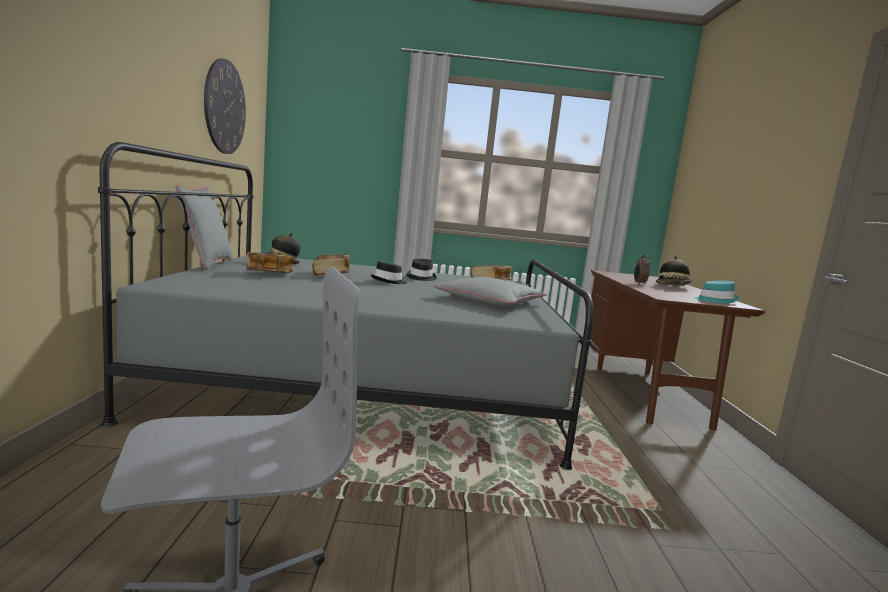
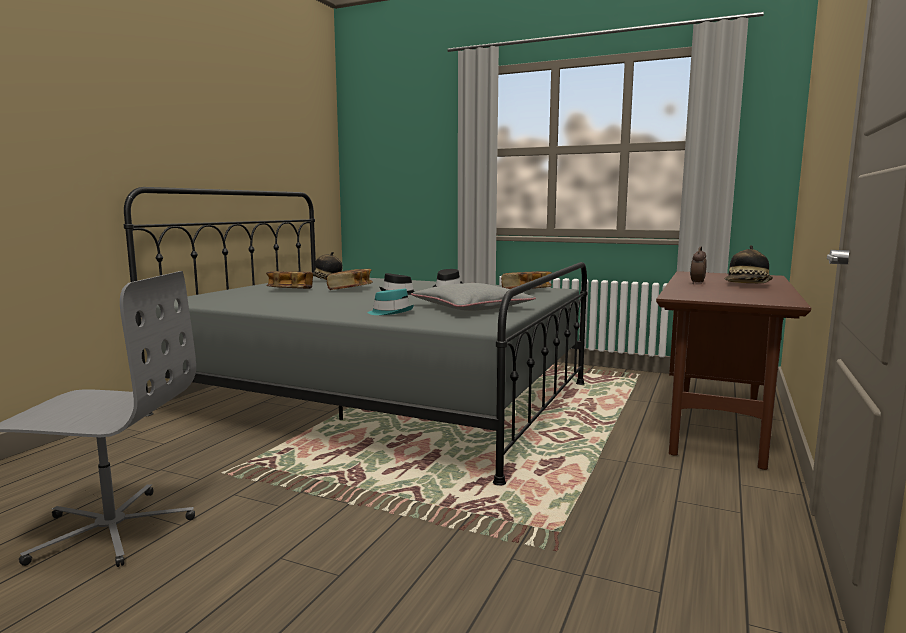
camera: 25 degrees right, 0 degrees up
(206, 264) = (252, 284): grey pillow -> none
(225, 107) = (276, 141): wall clock -> none
(714, 300) = (758, 298): turquoise hat -> turquoise hat (391, 312)

